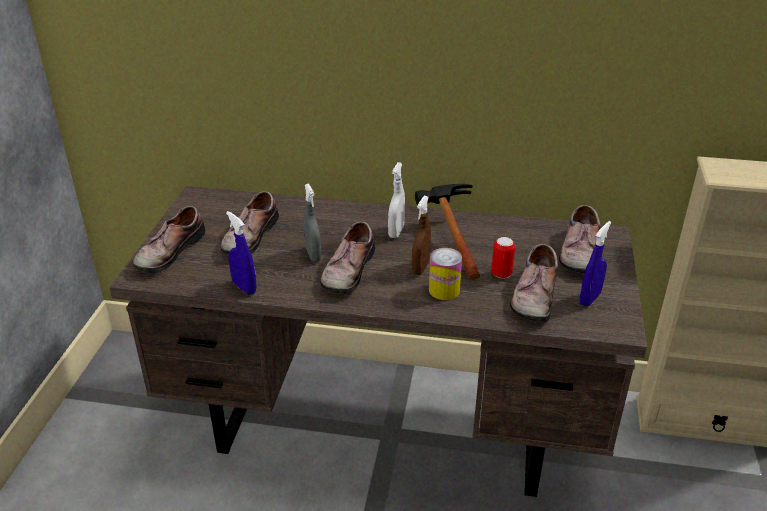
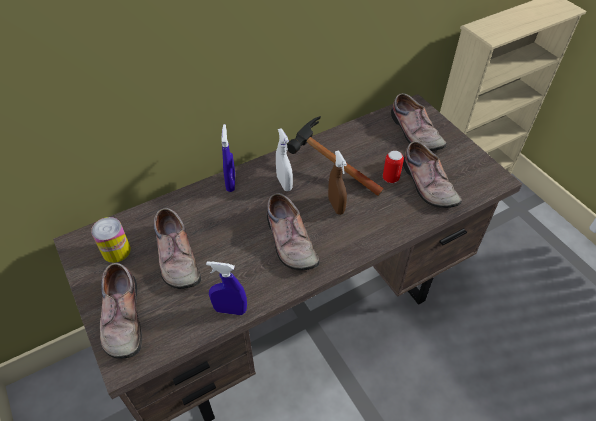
camera: 40 degrees left, 15 degrees up
(313, 255) = (248, 243): grey spray bottle -> none
(444, 290) = (371, 215): can -> can (116, 251)
(590, 299) = (458, 166): blue spray bottle -> blue spray bottle (231, 183)

